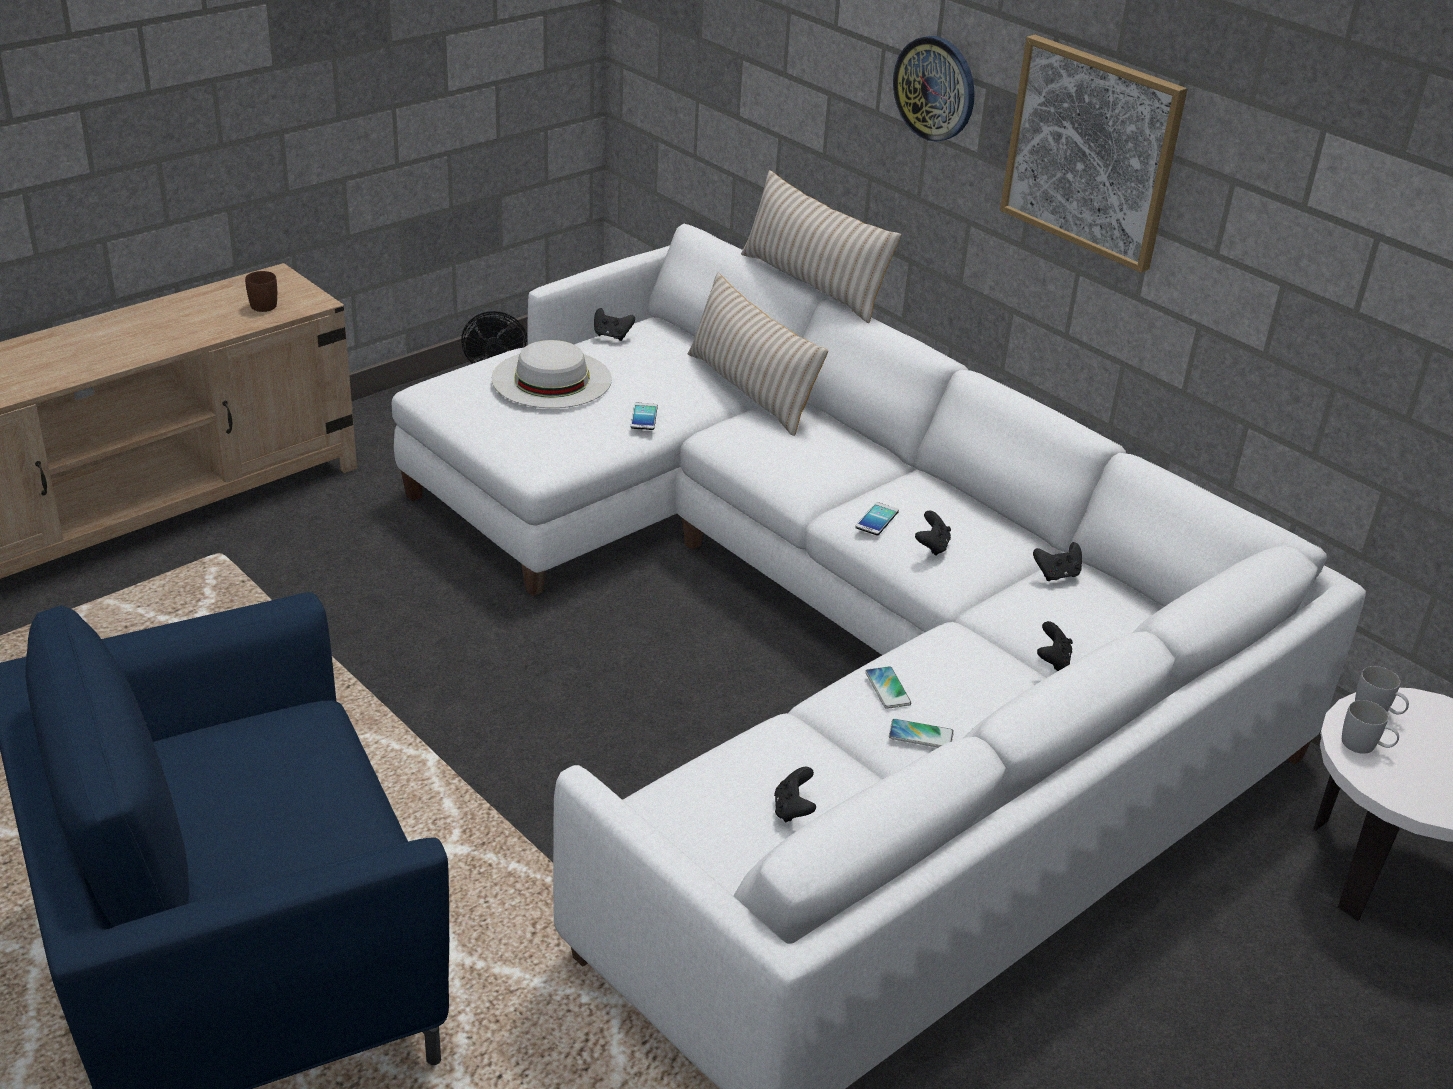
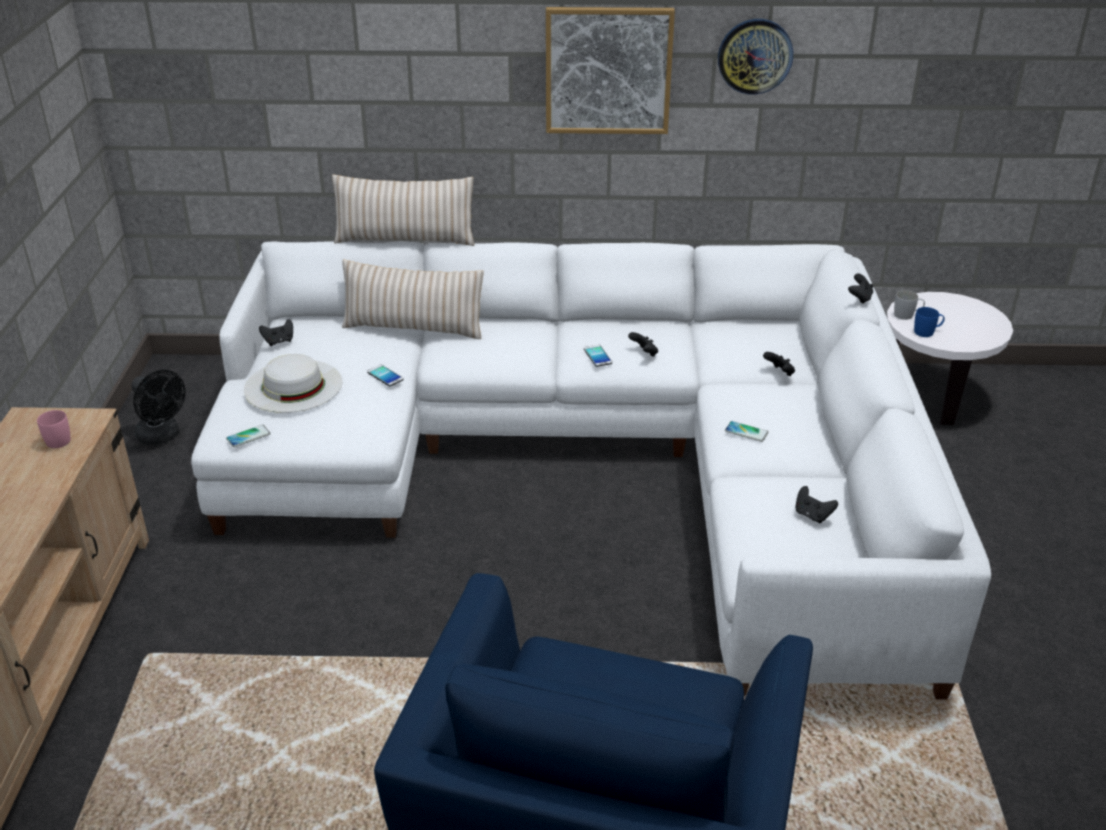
camera: 45 degrees left, 0 degrees up
(265, 303) = (56, 439): brown mug -> pink mug
(921, 735) = (795, 443): phone -> phone (248, 436)
(935, 88) = (466, 68): wall clock -> wall clock (755, 56)
(1057, 575) = (714, 332): black game controller -> black game controller (859, 298)
(1365, 746) = (927, 332): white mug -> blue mug

